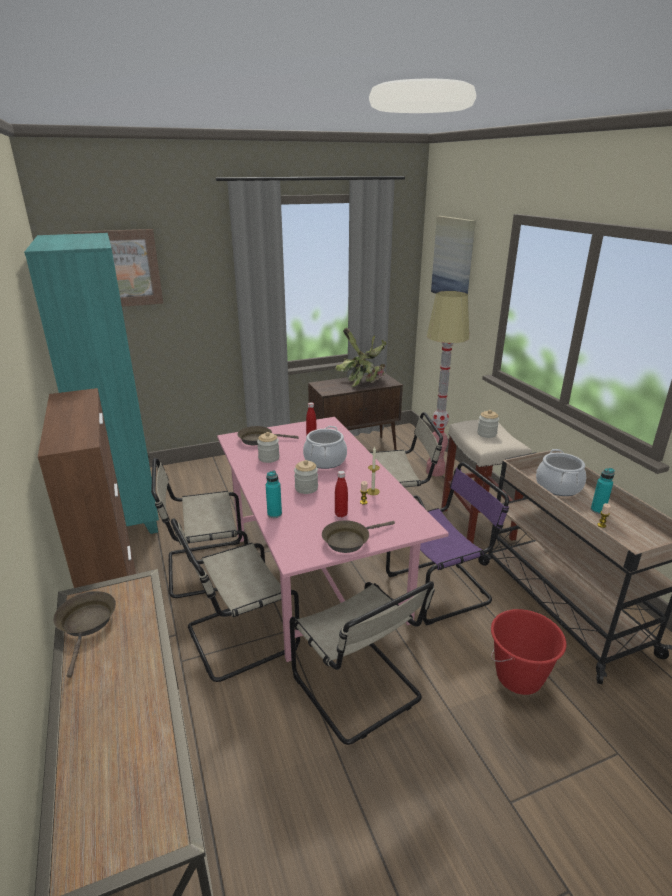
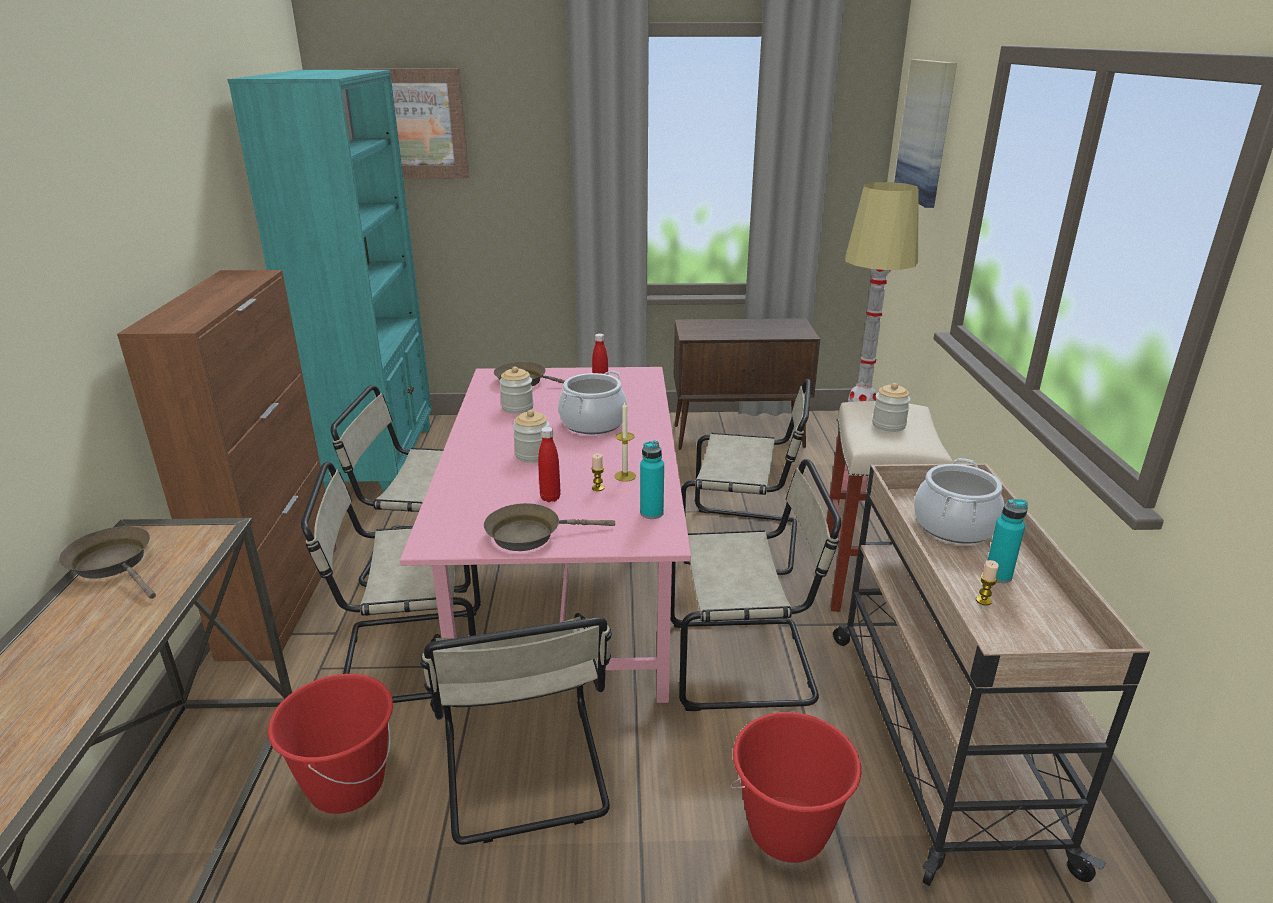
camera: 20 degrees right, 0 degrees up
(87, 624) = (114, 564): brown frying pan -> brown frying pan turned 60 degrees counterclockwise
(252, 732) = (346, 785): none -> red bucket
(274, 514) = (459, 480): turquoise bottle -> turquoise bottle (651, 513)
(364, 380) = (762, 326): potted plant -> none
(441, 588) = (746, 663): purple chair -> beige chair

